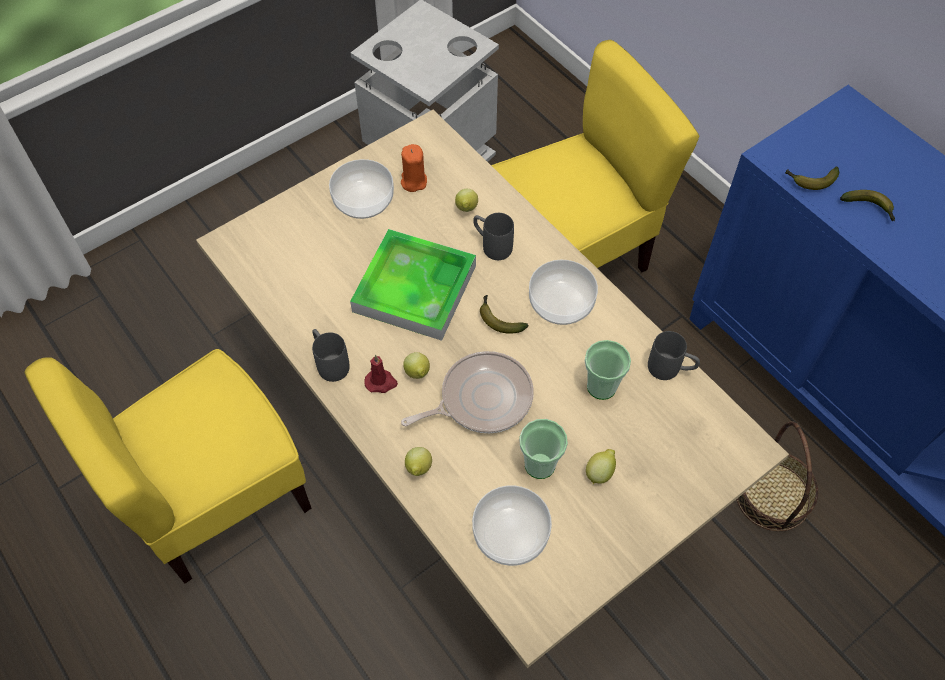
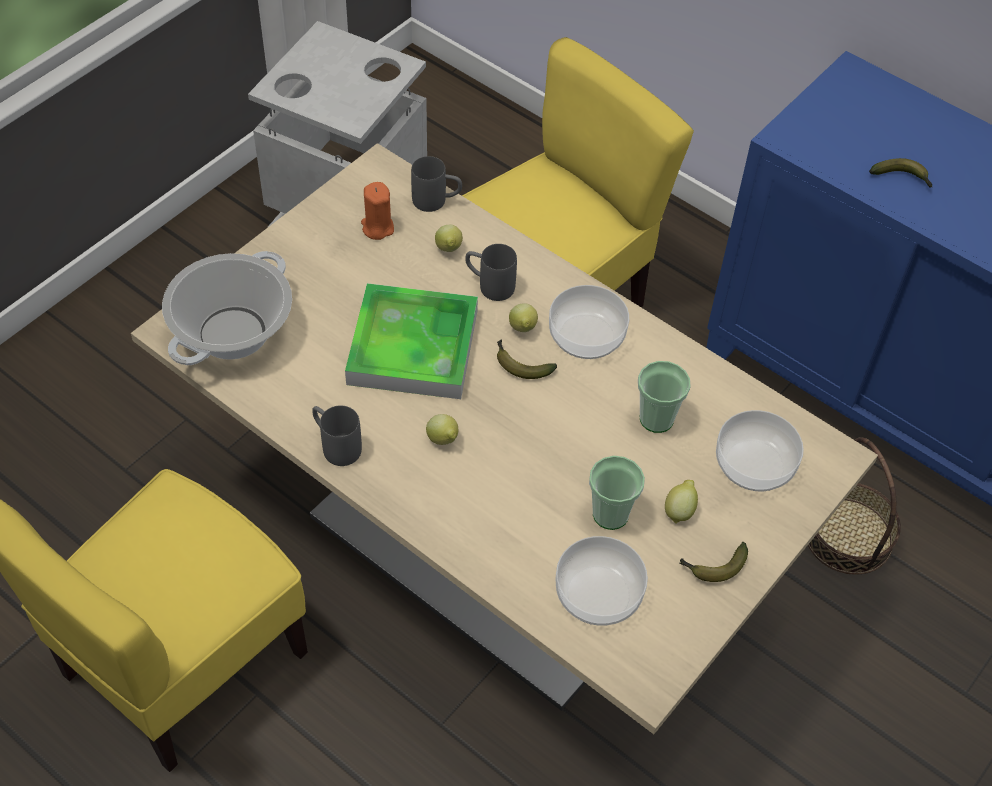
camera: 15 degrees left, 5 degrees down
(274, 252) = (232, 333): none -> cooking pot
(363, 201) = (323, 259): bowl -> bowl (753, 465)
(381, 382) = (403, 457): red candle -> none
(418, 469) = (474, 544): lemon -> lemon (522, 329)
(481, 398) = (524, 455): frying pan -> none
(670, 369) = (728, 387): grey mug -> grey mug (437, 201)
(810, 181) = (832, 158): banana -> banana (713, 567)

